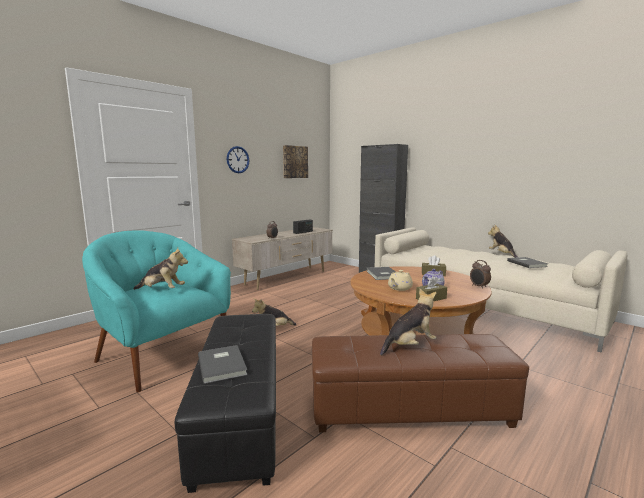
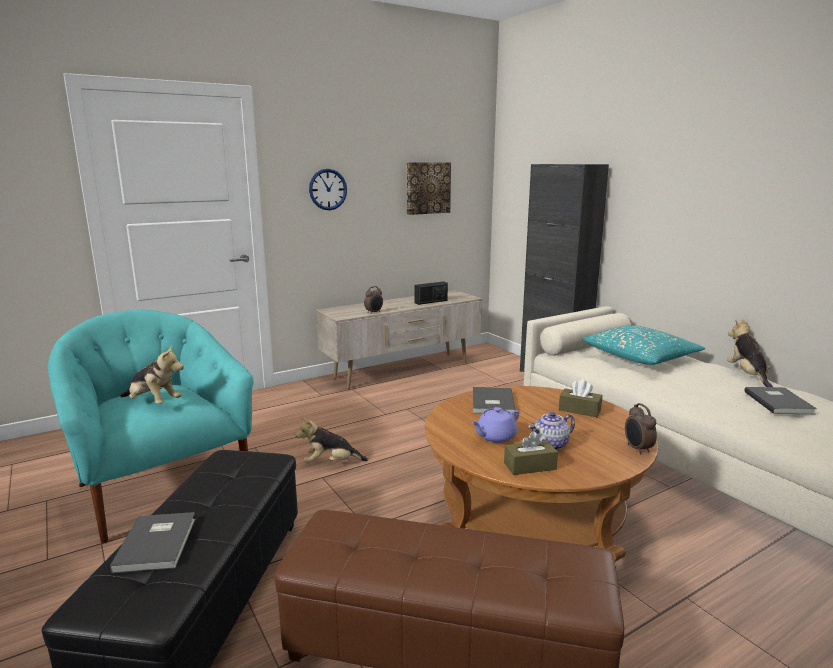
camera: 15 degrees right, 5 degrees up
(399, 288) = (495, 437): beige teapot -> purple teapot
(409, 346) = (445, 553): plush toy -> none
(442, 251) = (640, 357): none -> turquoise pillow

